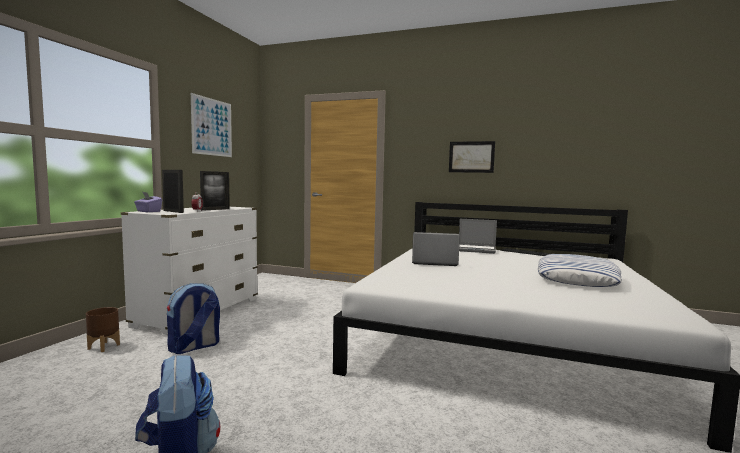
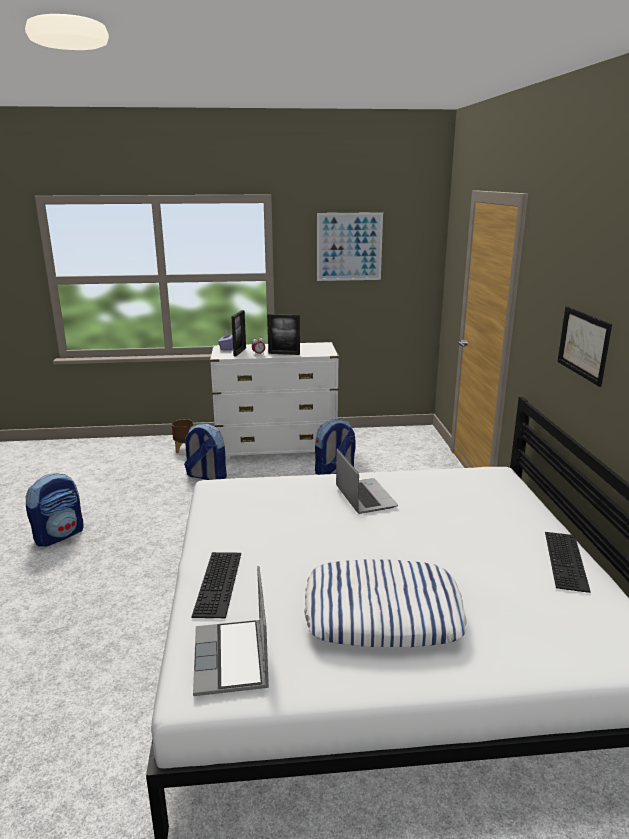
camera: 65 degrees right, 15 degrees up
(279, 305) = (334, 472): none -> backpack
(476, 250) = (513, 513): laptop -> laptop (232, 659)
(542, 299) = (220, 584): none -> keyboard

